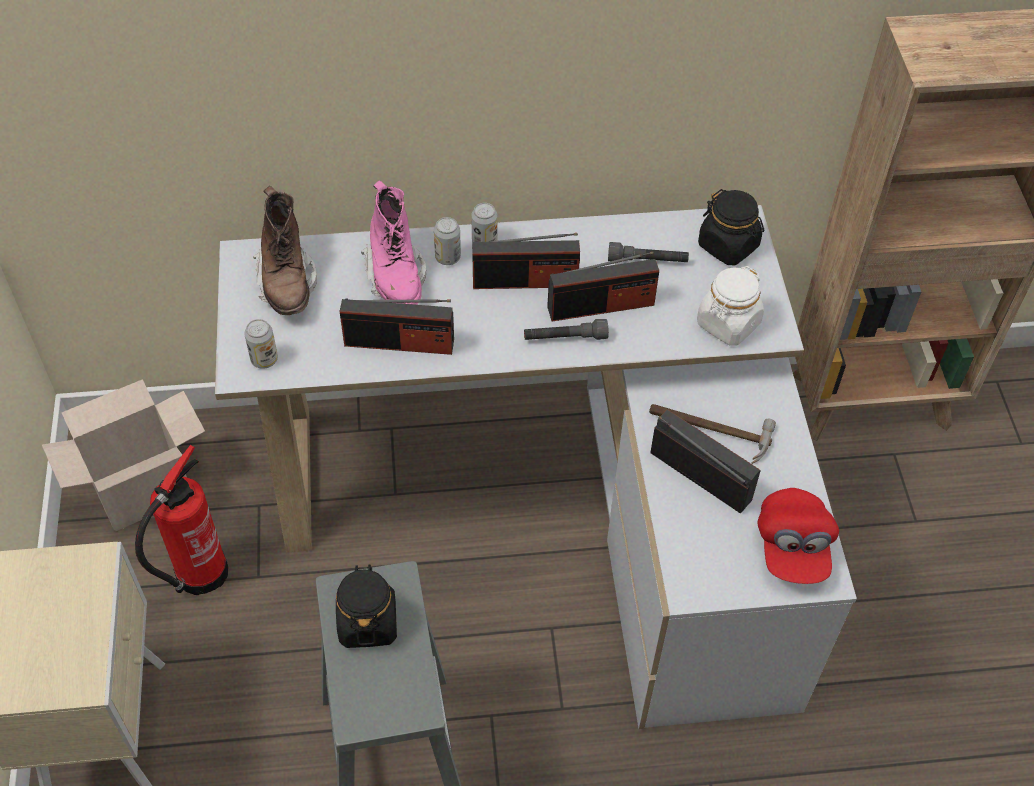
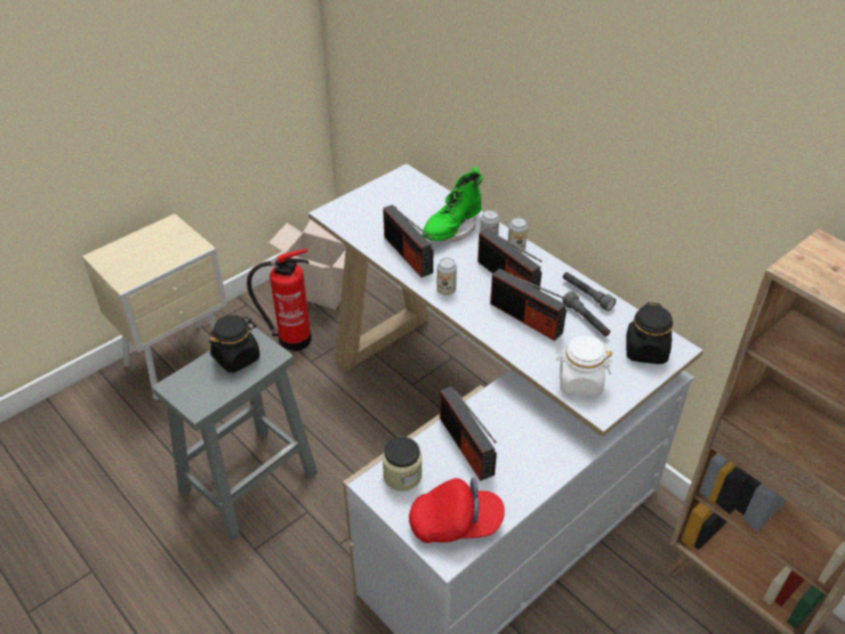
camera: 55 degrees right, 10 degrees down
(264, 359) = (346, 216): can -> can (446, 290)
(287, 283) = (404, 197): brown boot -> none
(396, 277) = (452, 230): pink boot -> green boot
(565, 338) = (484, 315): grey flashlight -> grey flashlight (586, 295)
(697, 556) = (402, 475): none -> jar
(700, 476) = (466, 446): radio -> radio turned 150 degrees clockwise
(709, 430) = (507, 433): hammer -> none
(792, 547) = (455, 524): red cap -> red cap turned 150 degrees counterclockwise

